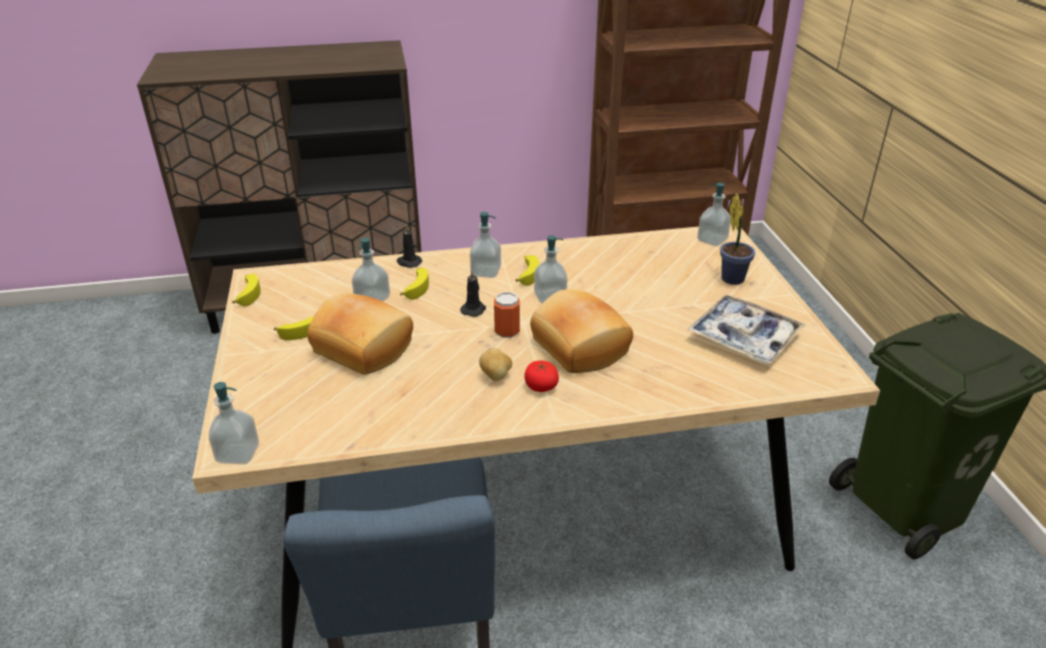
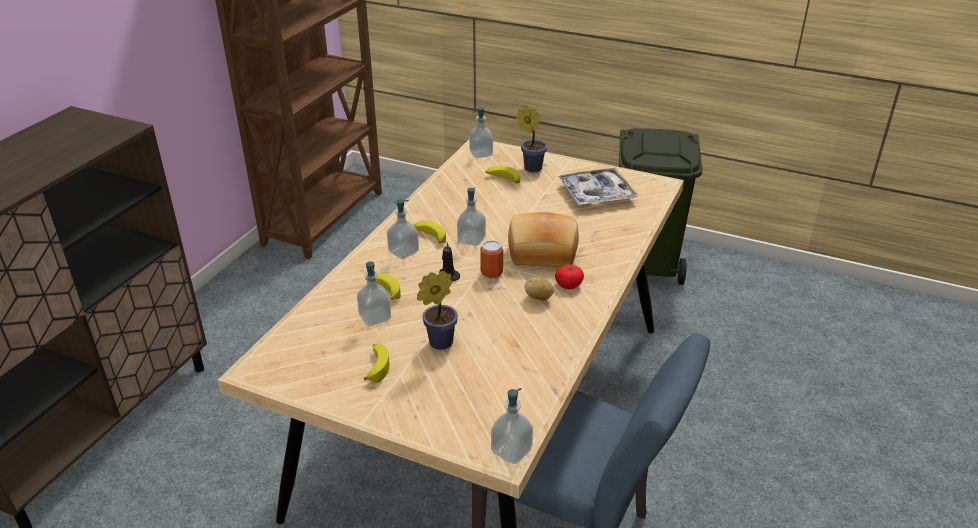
camera: 55 degrees left, 0 degrees up
(247, 294) = (276, 382): banana -> banana (503, 179)
(365, 347) = (437, 343): bread -> potted plant
(408, 262) = (341, 281): black candle -> none

